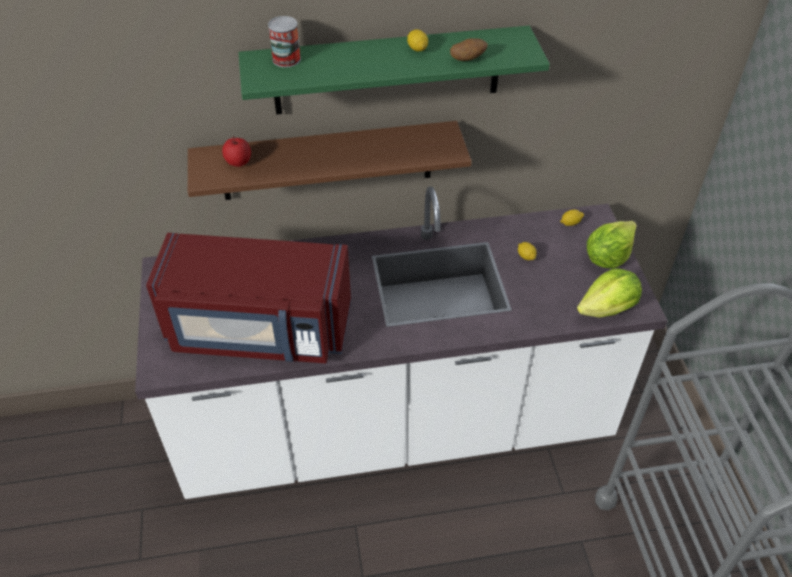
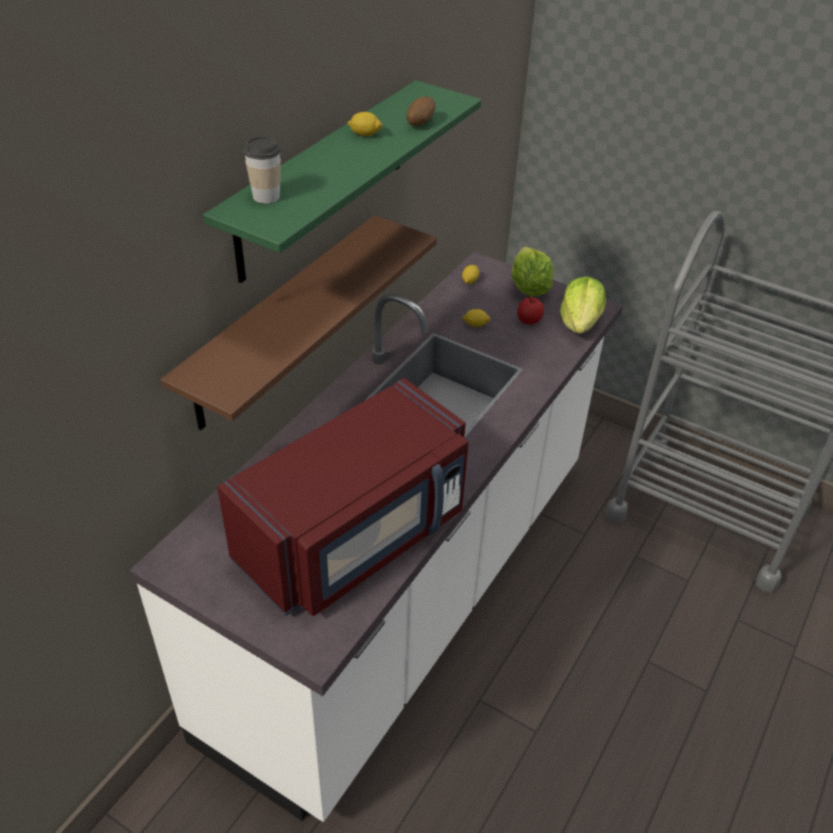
camera: 50 degrees left, 5 degrees down
(238, 162) = (238, 357): apple -> apple (529, 320)
(286, 59) = (266, 196): can -> cup

